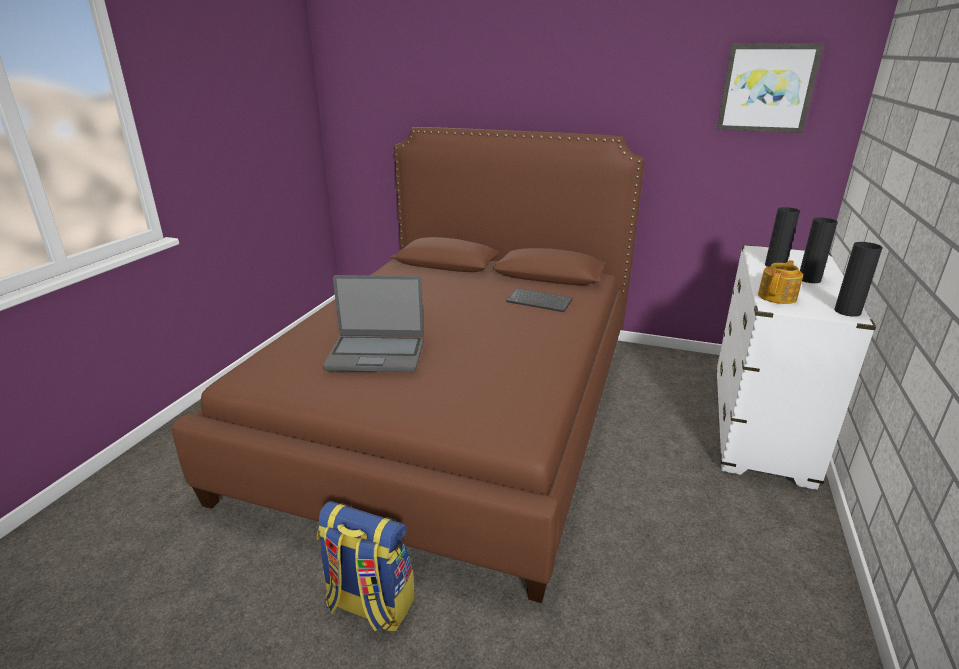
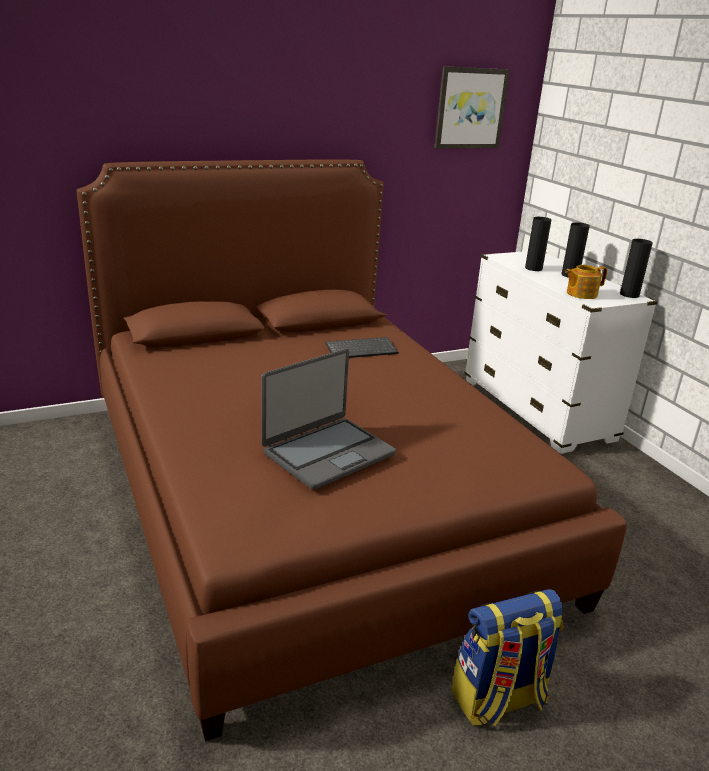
camera: 45 degrees left, 0 degrees up
(778, 297) = (581, 294): teapot -> teapot turned 105 degrees counterclockwise

